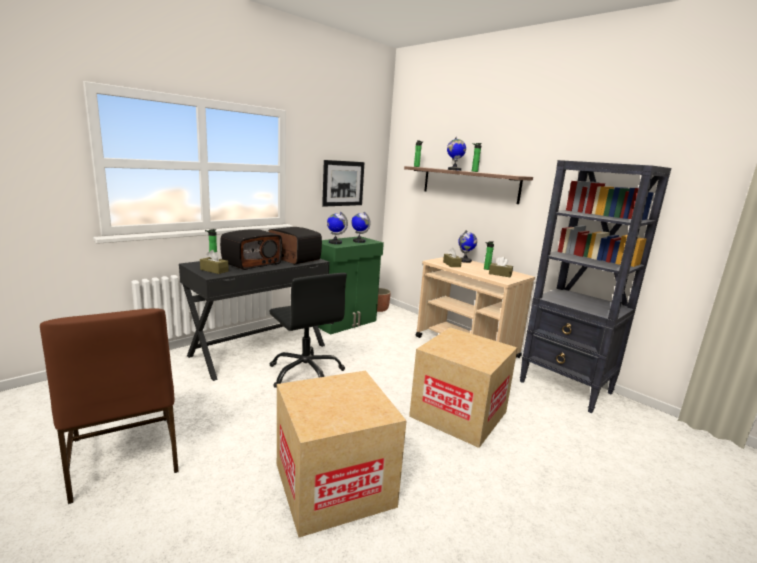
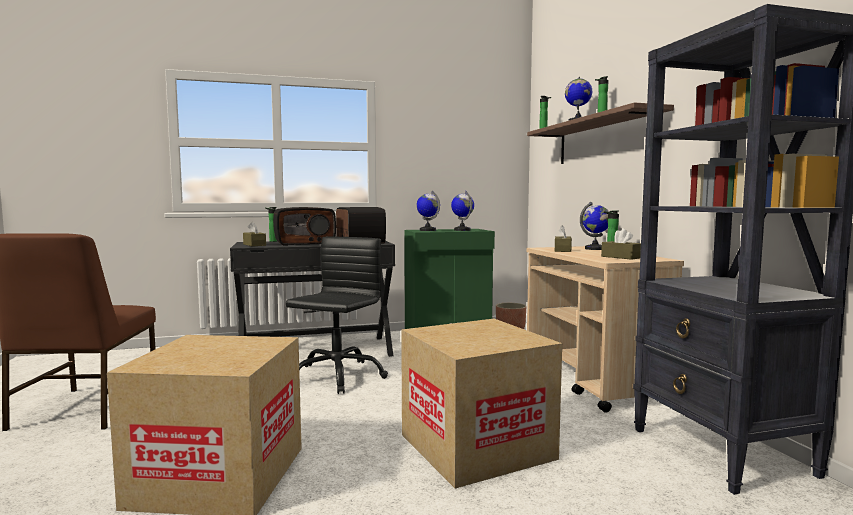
camera: 30 degrees right, 10 degrees down
(306, 373) = (337, 376): black office chair -> black office chair turned 150 degrees counterclockwise
(343, 183) = (458, 164): picture -> none

